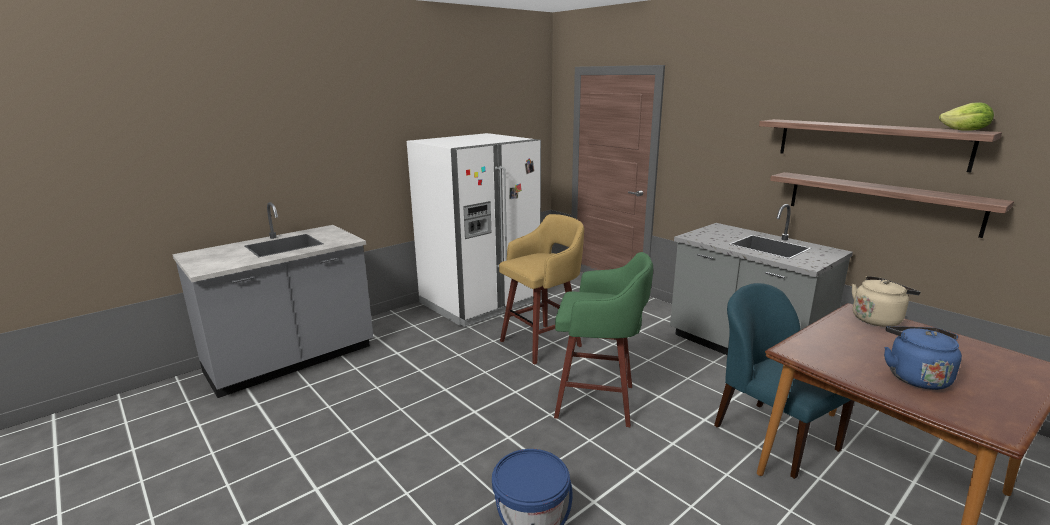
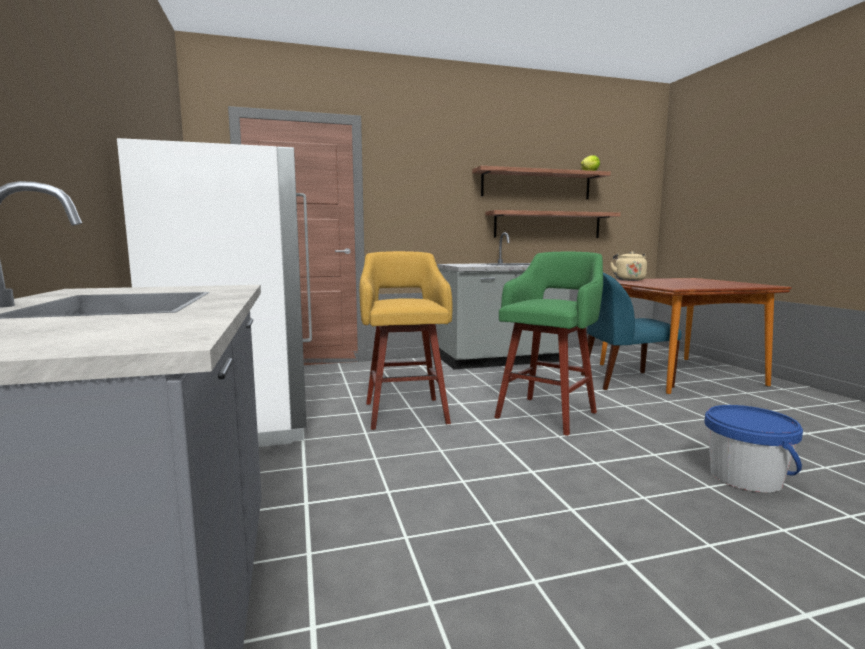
camera: 65 degrees left, 10 degrees down
(914, 376) = (711, 284): blue kettle -> none

